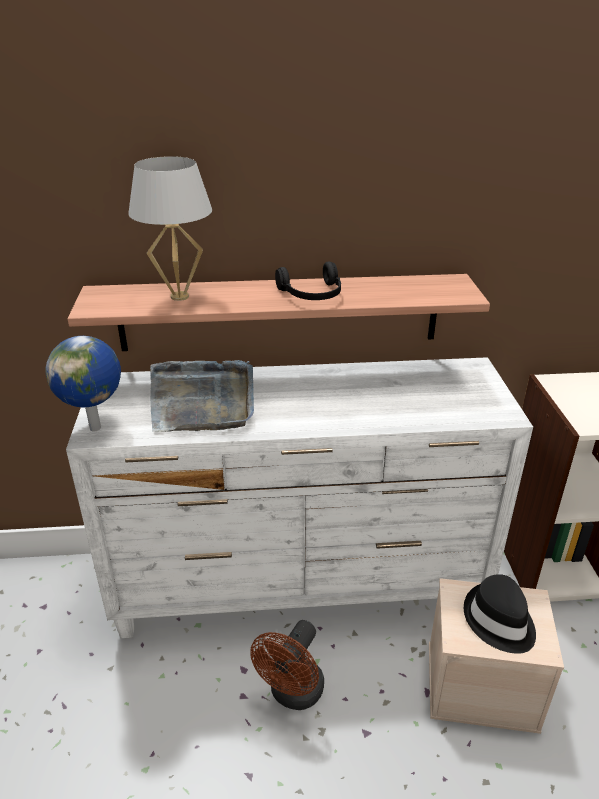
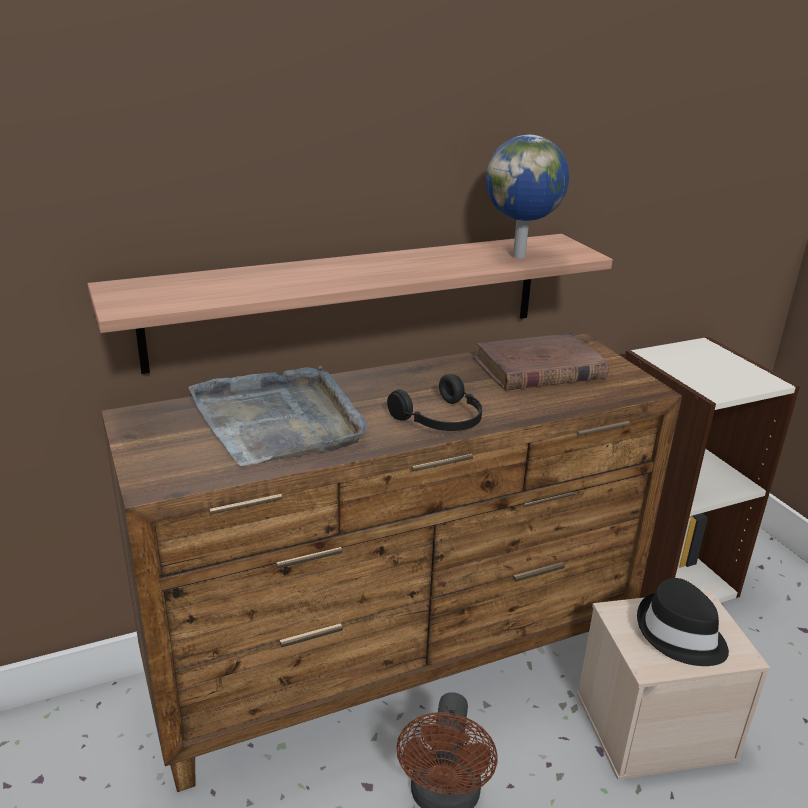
camera: 20 degrees left, 5 degrees down
(97, 428) = (154, 474): globe -> globe (520, 256)
(179, 297) = (239, 283): white table lamp -> none
(301, 587) = (396, 665): white dresser -> brown dresser
(312, 295) = (408, 267): black headphones -> black headphones (441, 420)
(424, 384) = (538, 369): none -> brown book

